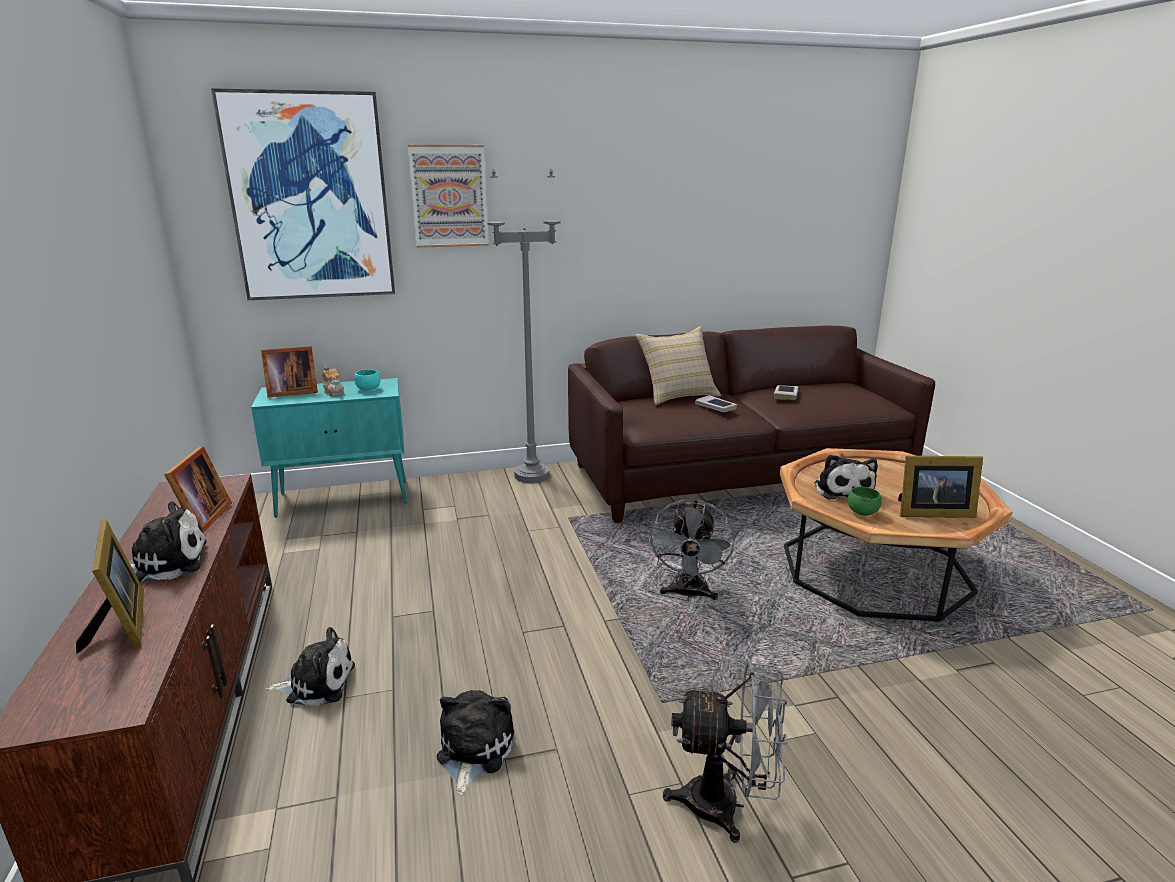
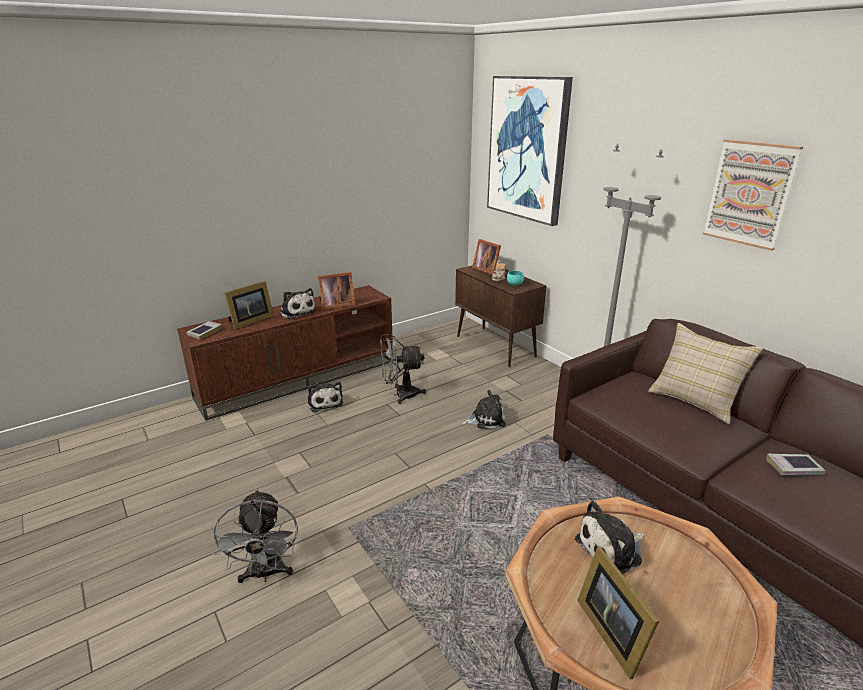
camera: 70 degrees right, 5 degrees up
(345, 498) = (496, 347): turquoise cabinet -> brown cabinet
(449, 196) = (602, 161): picture -> picture (749, 194)
(473, 750) = (290, 464): plush toy -> plush toy (486, 419)
(688, 594) = (482, 520): grey fan -> grey fan (400, 395)
(715, 407) = (687, 425): book -> book (205, 332)
(862, 512) = (565, 568): green bowl -> none

